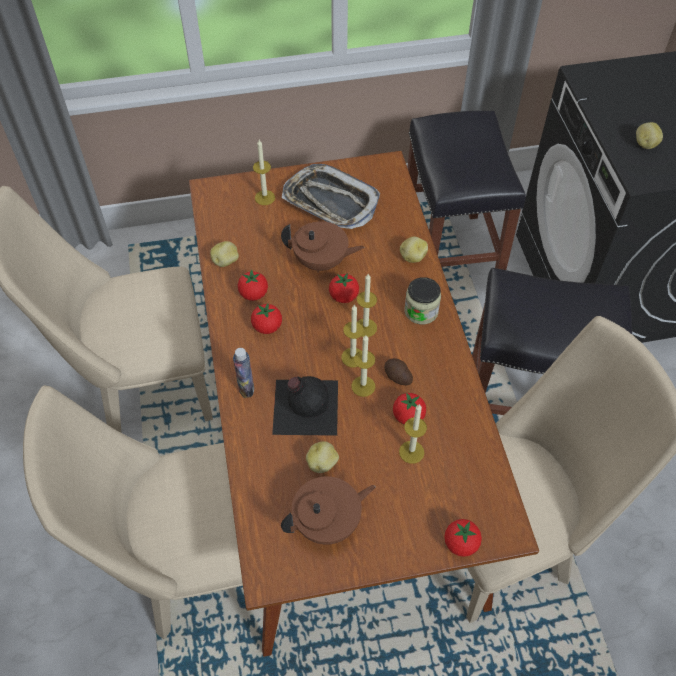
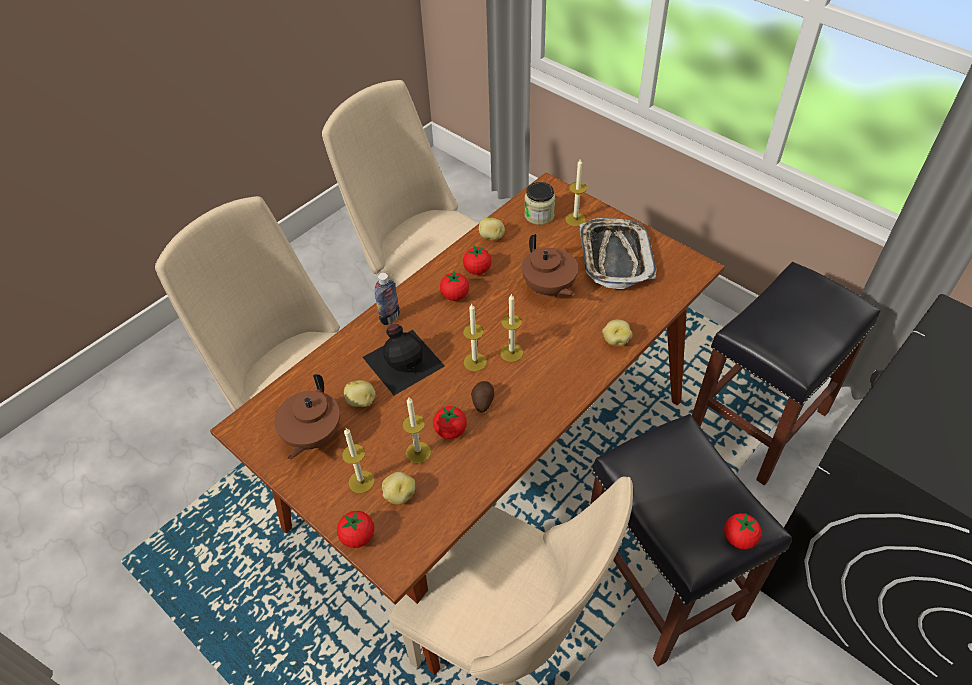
camera: 55 degrees right, 5 degrees down
(328, 523) = (312, 436): brown teapot -> brown teapot turned 75 degrees clockwise
(343, 296) = (528, 321): tomato -> tomato (739, 538)
(363, 386) = (453, 384): candle -> candle (361, 481)
(421, 311) = (564, 378): jar -> jar (539, 215)
(645, 144) = (923, 413): potato -> potato (399, 494)

